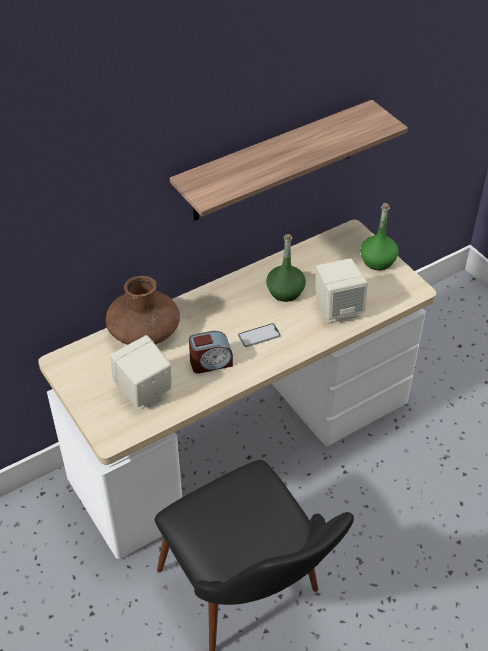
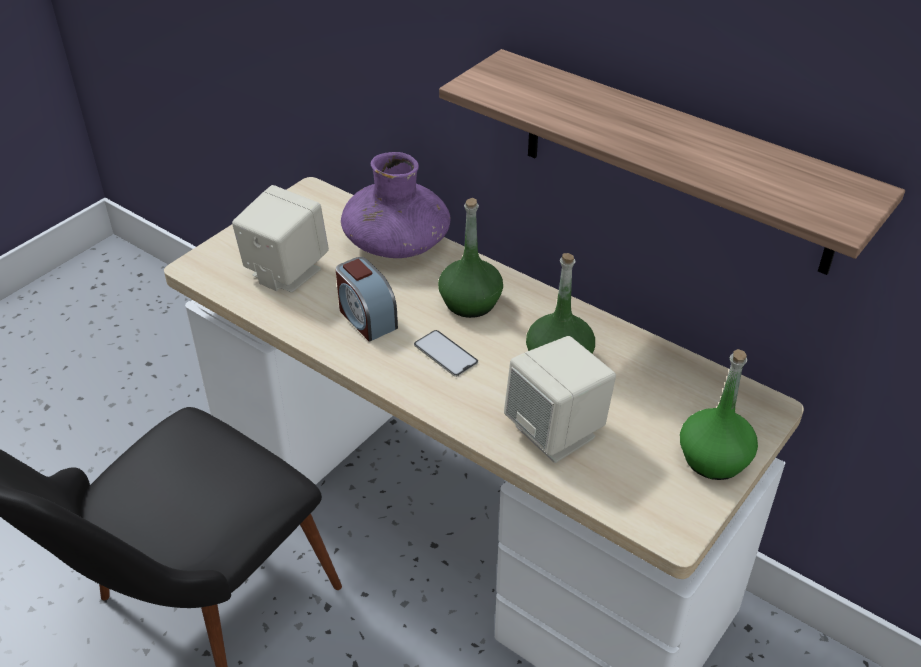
camera: 70 degrees right, 5 degrees down
(144, 331) = (397, 243): brown vase -> purple vase
(220, 313) = (470, 303): none -> green bottle

